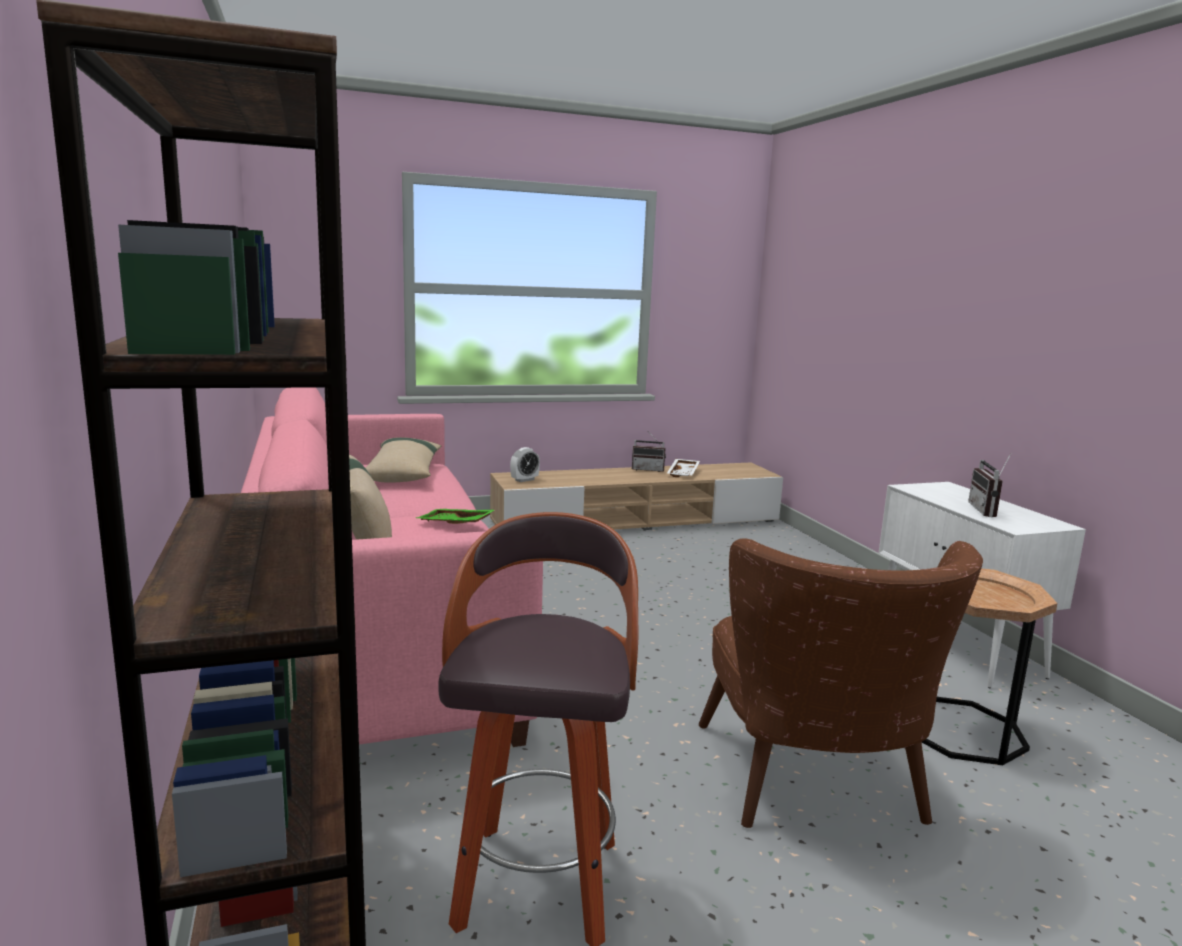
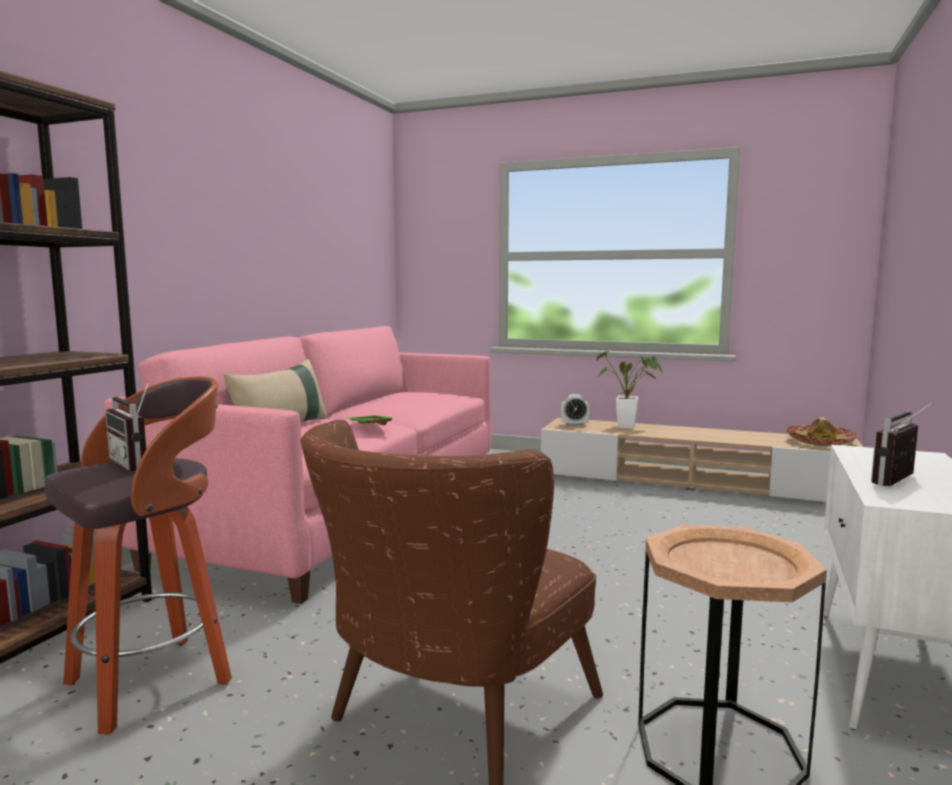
camera: 40 degrees right, 5 degrees down
(404, 472) = (425, 397): beige pillow -> none
(578, 475) = (631, 427): none -> potted plant
(648, 469) = (713, 431): radio -> radio (138, 464)
(684, 473) = (746, 438): white tray -> none
(736, 470) = (820, 442): none -> hat

